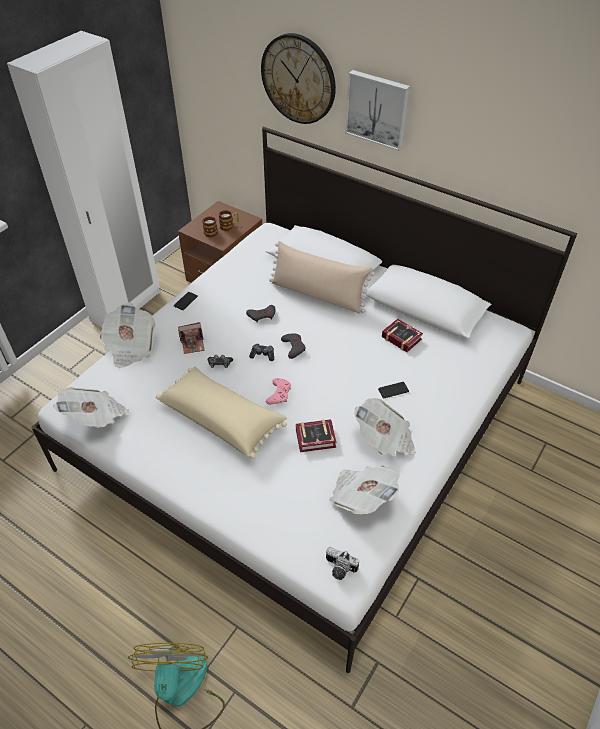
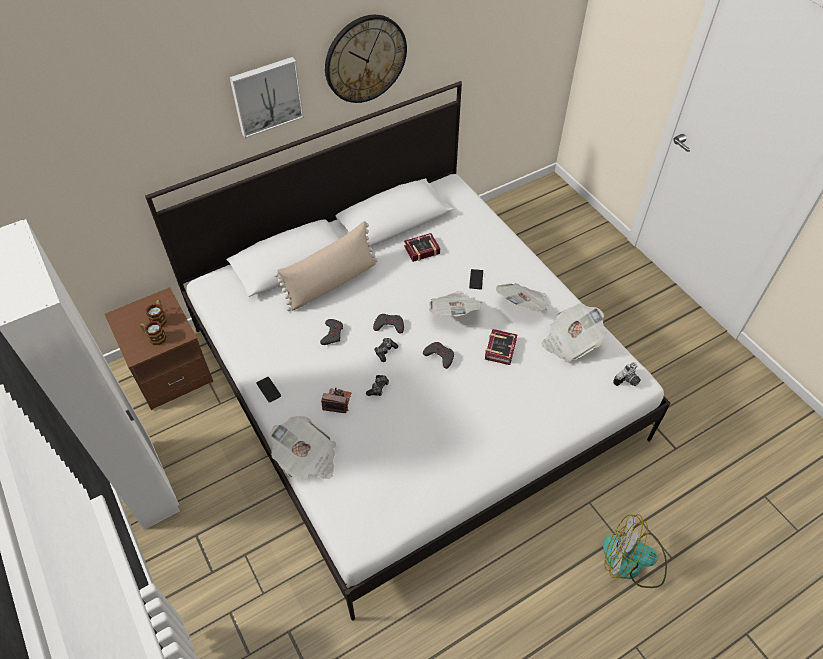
camera: 65 degrees left, 5 degrees up
(96, 417) = (391, 513): newspaper -> newspaper (454, 313)
(193, 344) = (337, 402): camera -> camera turned 90 degrees counterclockwise
(222, 419) = (446, 408): beige pillow -> none
(279, 394) = (439, 356): pink game controller -> grey game controller
(298, 79) = (169, 122): wall clock -> wall clock (365, 59)

